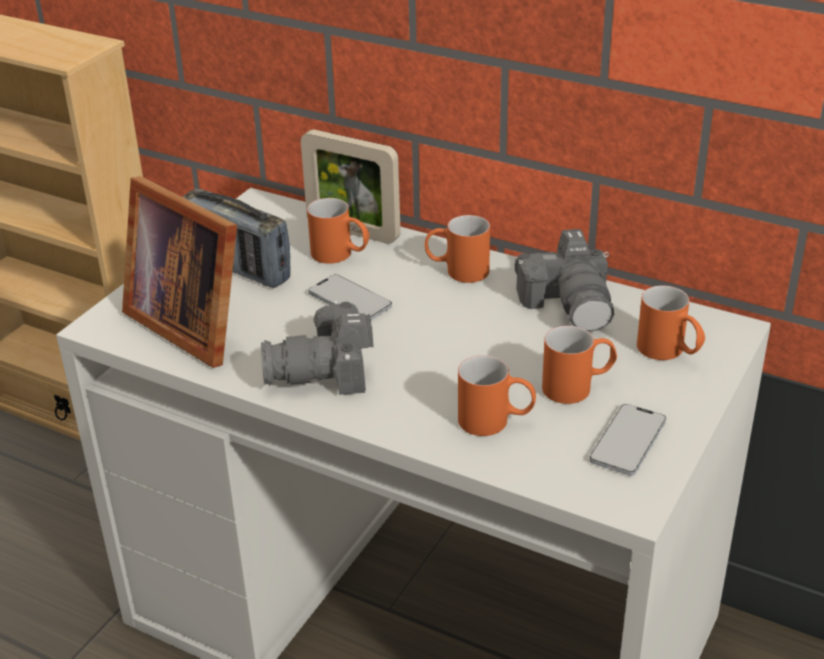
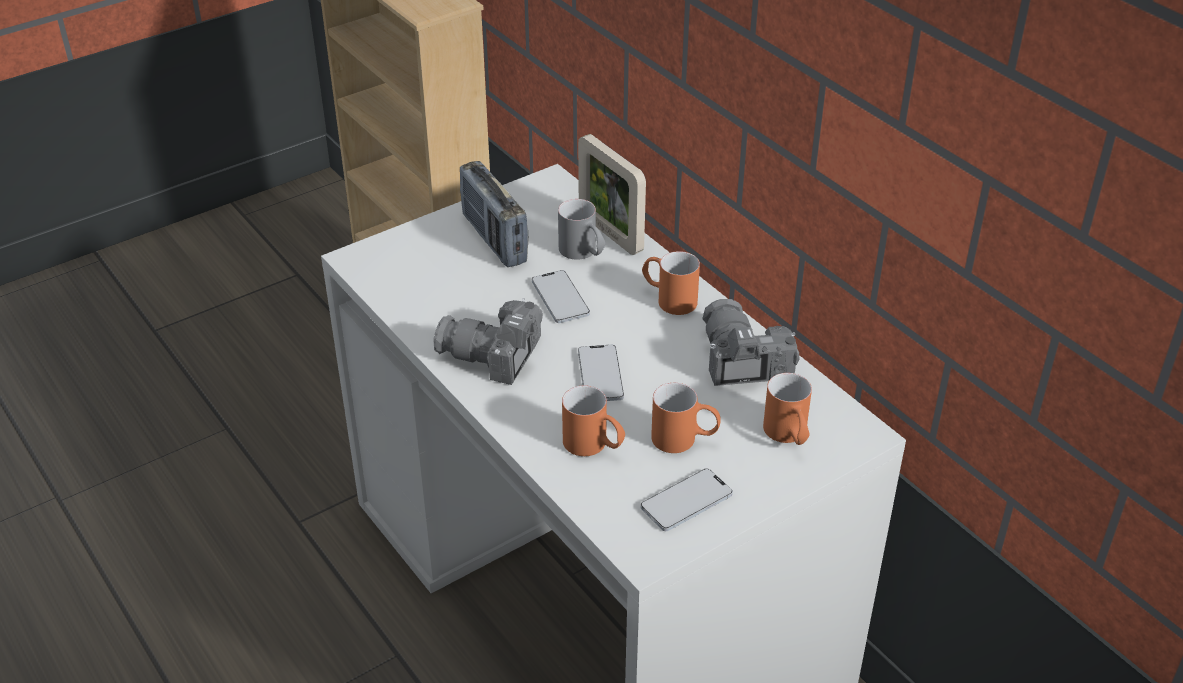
camera: 25 degrees right, 5 degrees up
(191, 323) = (424, 278): picture frame -> none
(340, 255) = (583, 253): orange mug -> grey mug
(447, 355) = (600, 375): none -> phone
(570, 304) = (740, 362): camera -> camera turned 150 degrees clockwise

